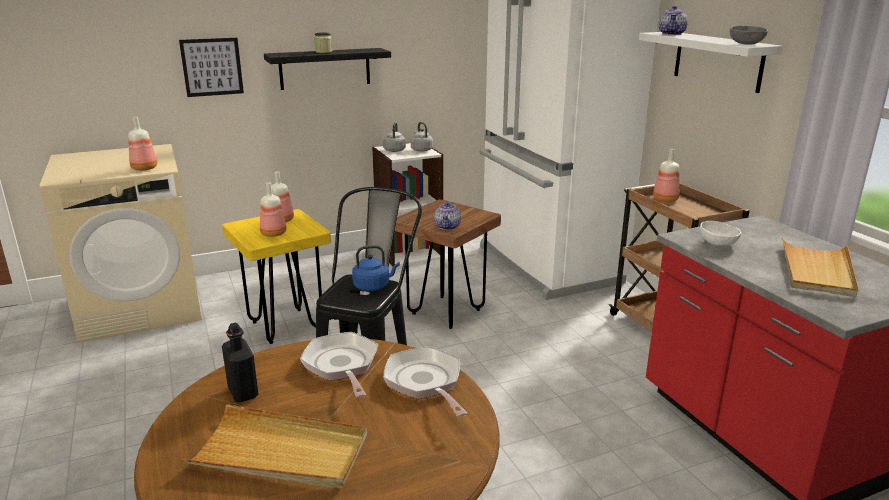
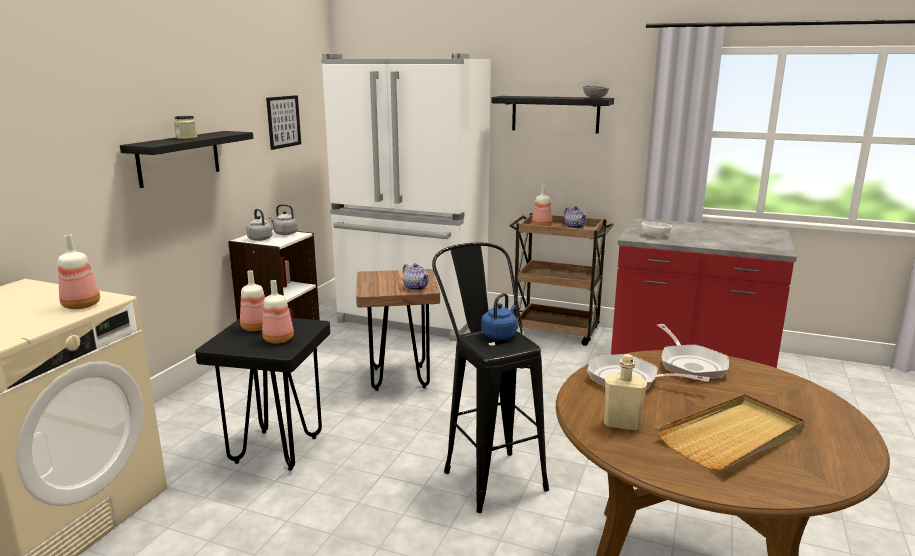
camera: 45 degrees left, 5 degrees down
(212, 67) = (65, 167): picture -> picture (283, 122)
(243, 392) = (622, 424): black bottle -> beige bottle
(285, 326) = (277, 450): yellow stool -> black stool
(425, 383) = (690, 365): frying pan -> frying pan turned 120 degrees counterclockwise
(672, 34) = (517, 96): teapot -> teapot (575, 227)
(717, 61) = (555, 114): white shelf -> black shelf
(817, 270) = (722, 235): beige tray -> none

